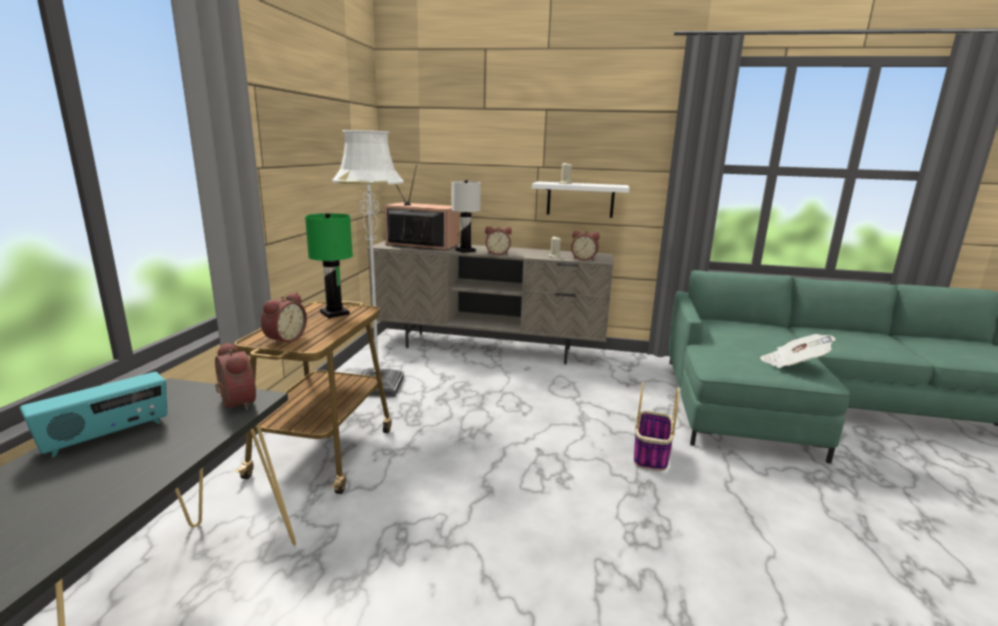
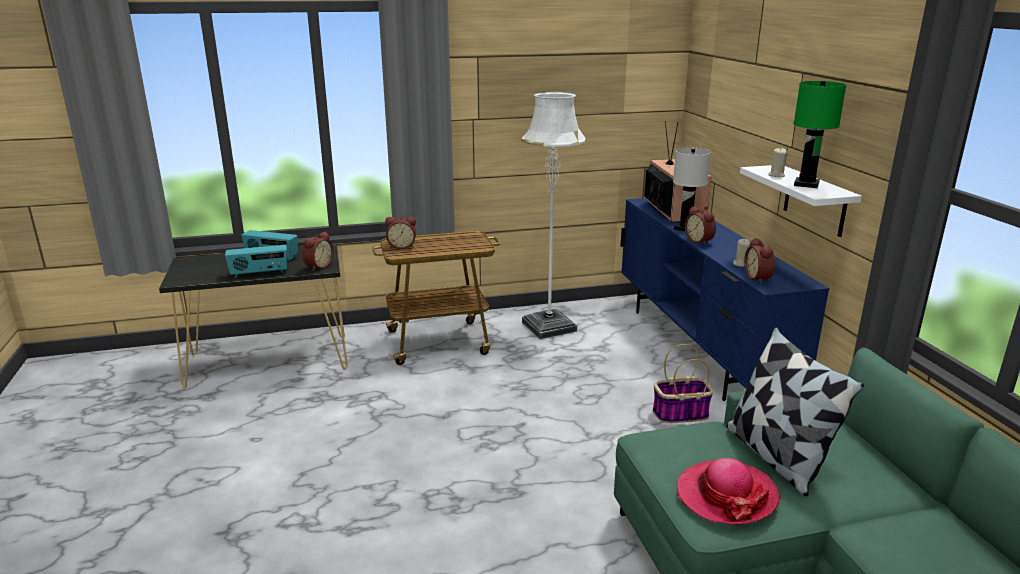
camera: 65 degrees right, 5 degrees up
(167, 458) = (259, 273): none -> radio
(334, 313) = (464, 243): green table lamp -> green table lamp (806, 184)
(489, 348) = (698, 349): beige tv stand -> blue tv stand
(651, 455) = (572, 488): basket -> basket (680, 414)
(745, 341) = (776, 456): none -> pillow
(793, 365) = (726, 495): newspaper -> hat

